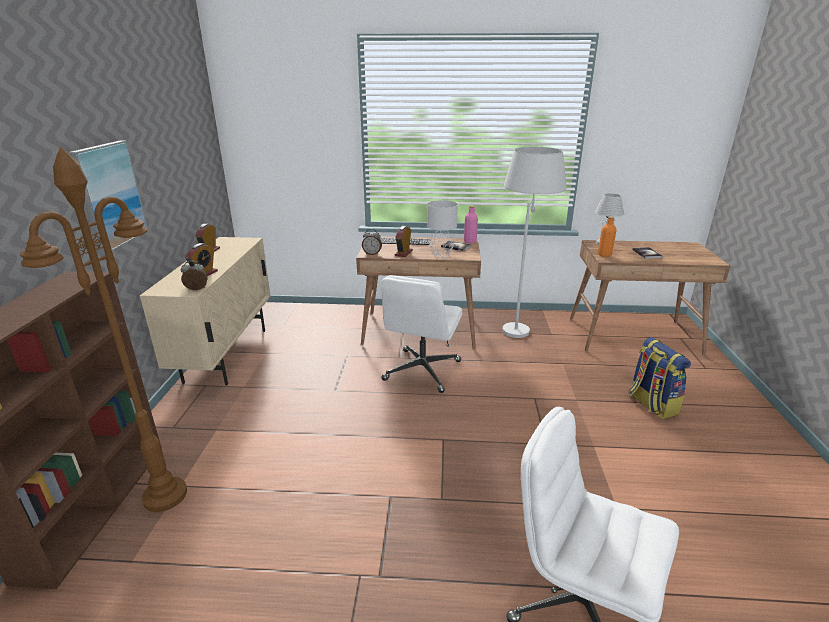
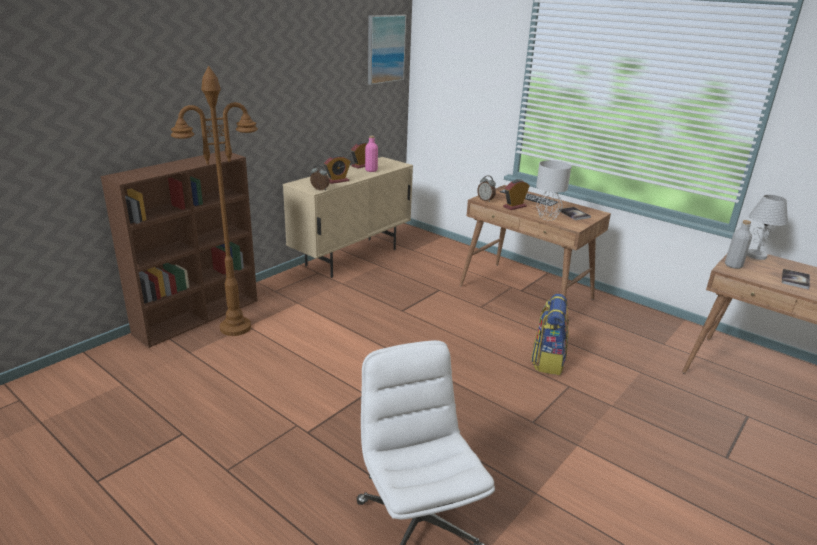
camera: 35 degrees right, 0 degrees up
(109, 196) = (277, 104): picture -> picture (385, 49)
(422, 371) = (488, 324): white office chair -> none
(470, 241) = (597, 214): pink bottle -> pink bottle (371, 170)
(519, 325) = (637, 323): white floor lamp -> none
(604, 255) = (733, 265): orange bottle -> grey bottle
(651, 404) = (694, 445): backpack -> backpack (547, 361)

